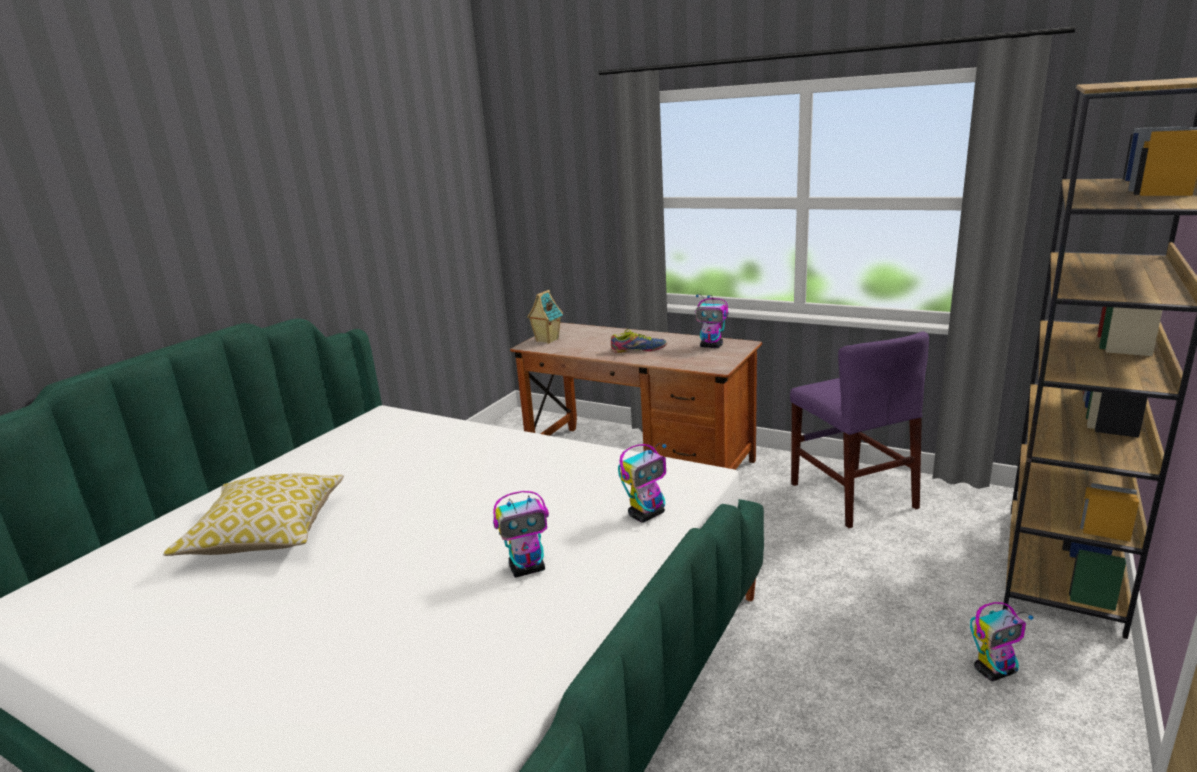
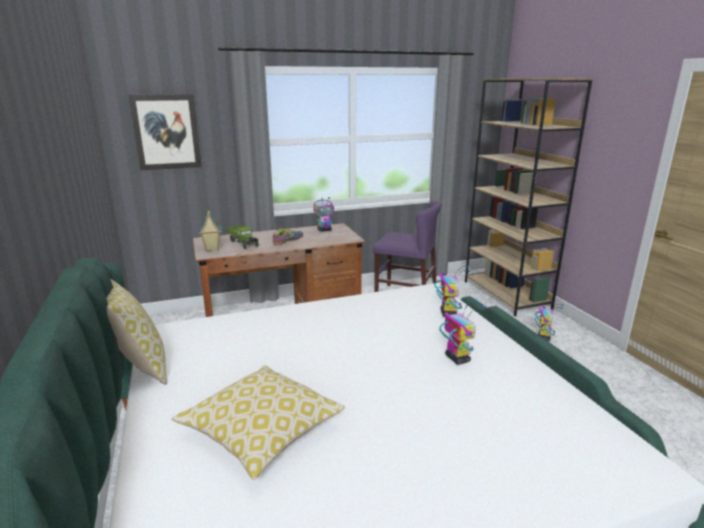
camera: 50 degrees left, 0 degrees up
(318, 438) = (138, 365): none -> pillow
(528, 568) = (457, 358): toy robot -> toy robot turned 45 degrees counterclockwise
(551, 184) = (166, 132): none -> picture
(590, 340) = (243, 242): none -> toy truck

